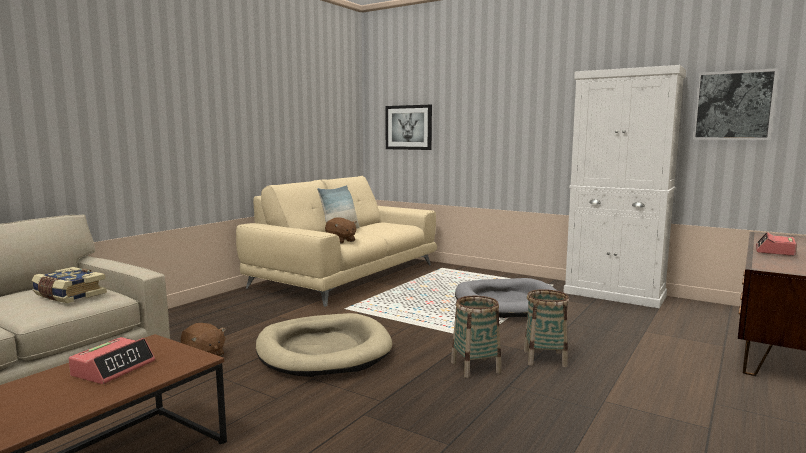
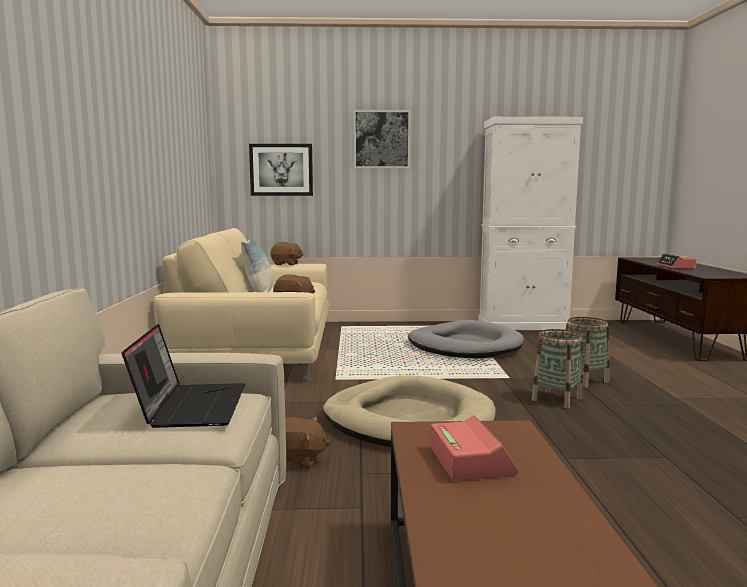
camera: 35 degrees left, 0 degrees up
(69, 295) = (191, 406): book -> laptop
(401, 208) = (286, 264): none -> brown plush toy
(733, 105) = (601, 154): picture -> picture (381, 139)

